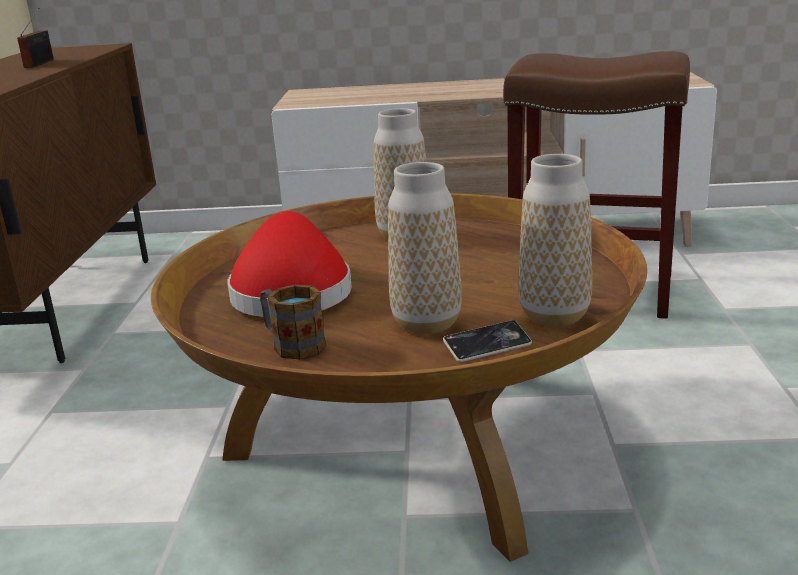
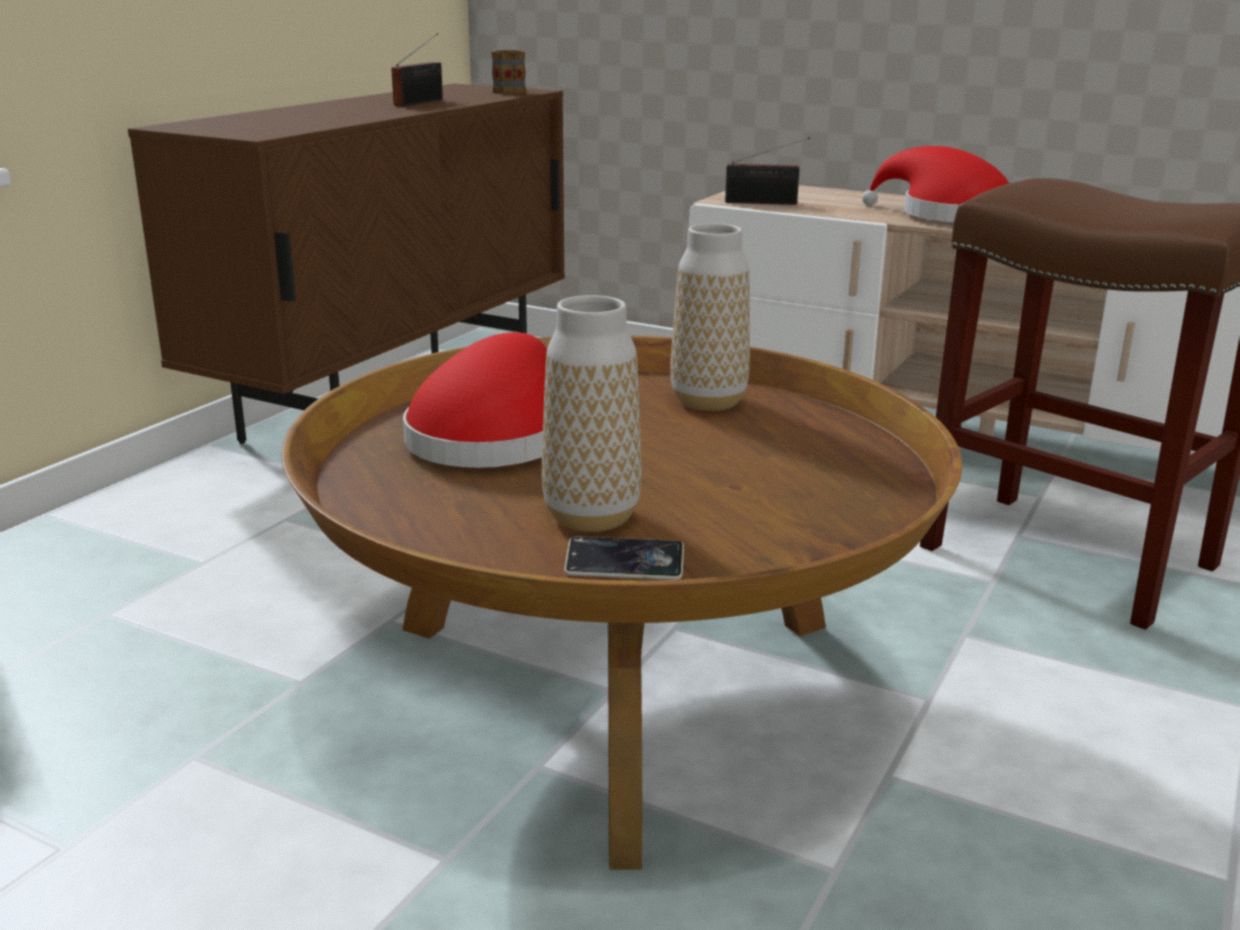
camera: 25 degrees right, 0 degrees up
(292, 344) = (416, 498): mug -> mug (506, 91)
(321, 101) = (765, 203): none -> radio
(445, 91) = (947, 216): none -> red hat
(554, 316) = (757, 553): vase -> none

